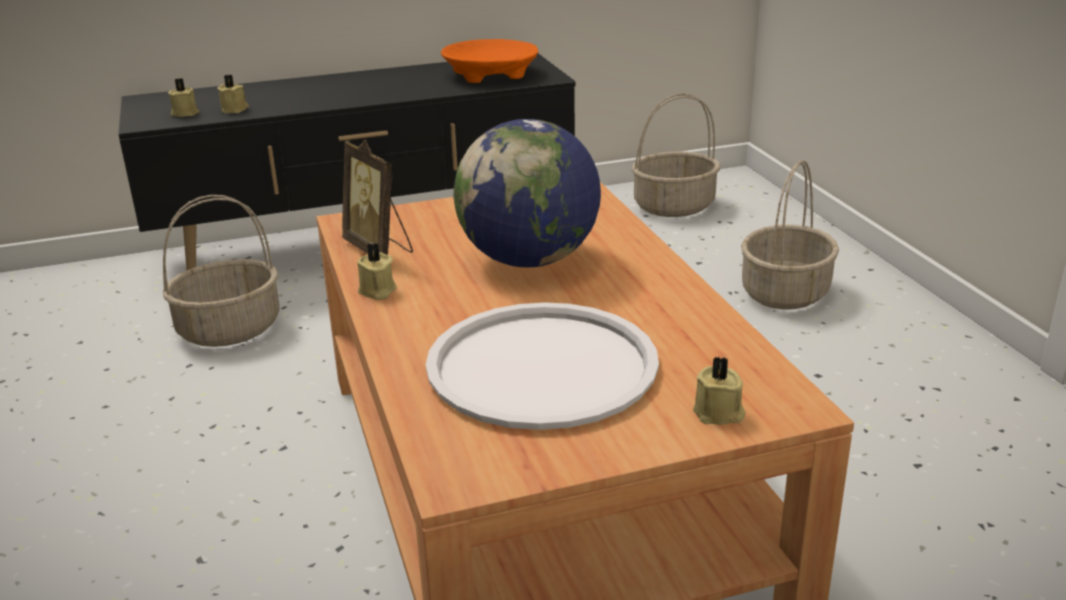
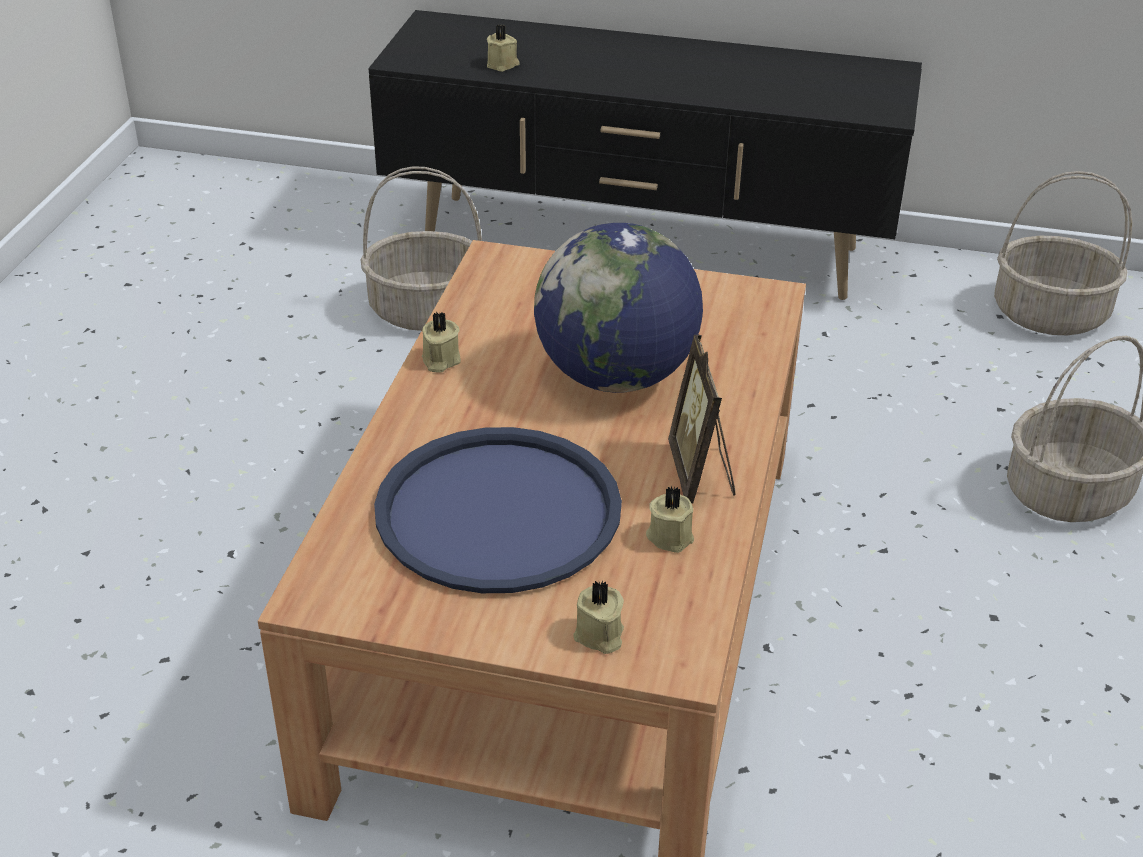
camera: 30 degrees right, 10 degrees up
(185, 113) = (451, 56): beige candle -> beige candle (670, 535)
(380, 249) = (490, 307): picture frame -> picture frame (701, 474)
(489, 74) = (823, 88): orange bowl -> none
(542, 367) = (498, 512): white tray -> blue tray

